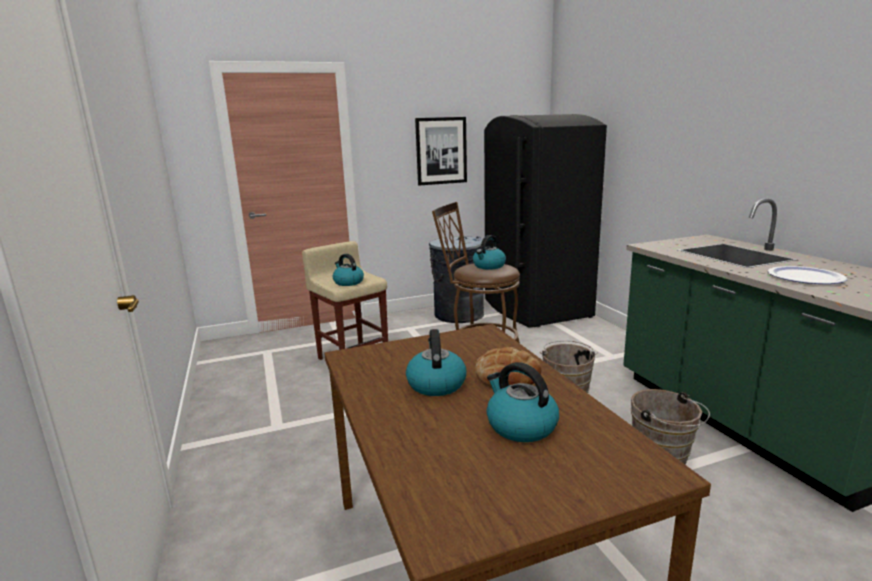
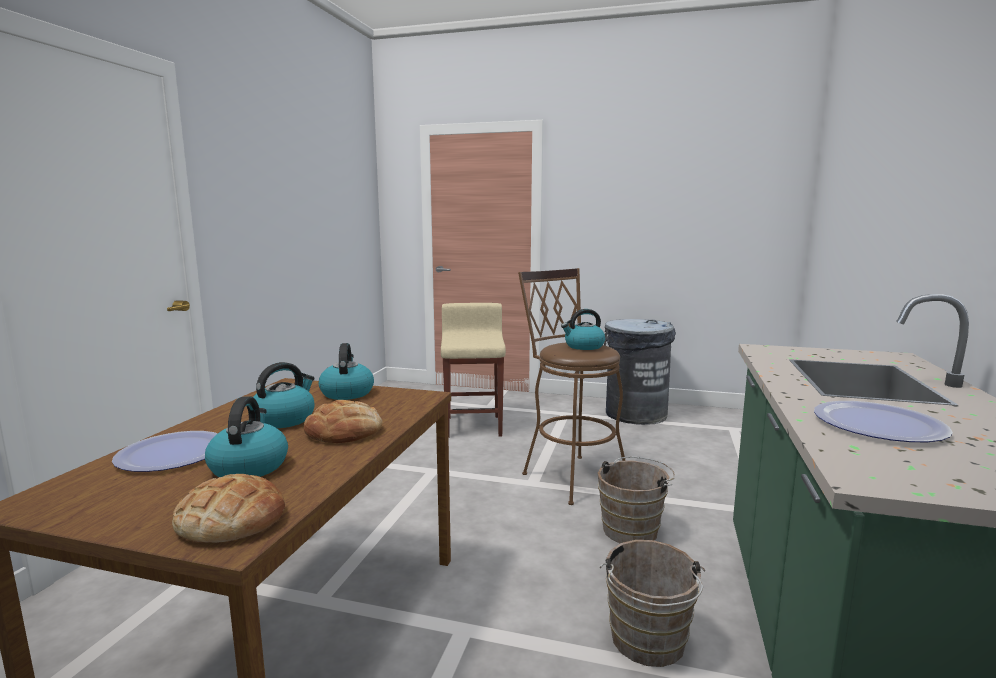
camera: 35 degrees right, 5 degrees down
(348, 282) = (466, 342): kettle -> kettle (347, 393)
(431, 444) = (172, 453): none -> plate
(441, 151) = (647, 216): picture -> none
(535, 309) = (739, 431): black fridge -> none
(619, 461) = (232, 519): none -> bread

